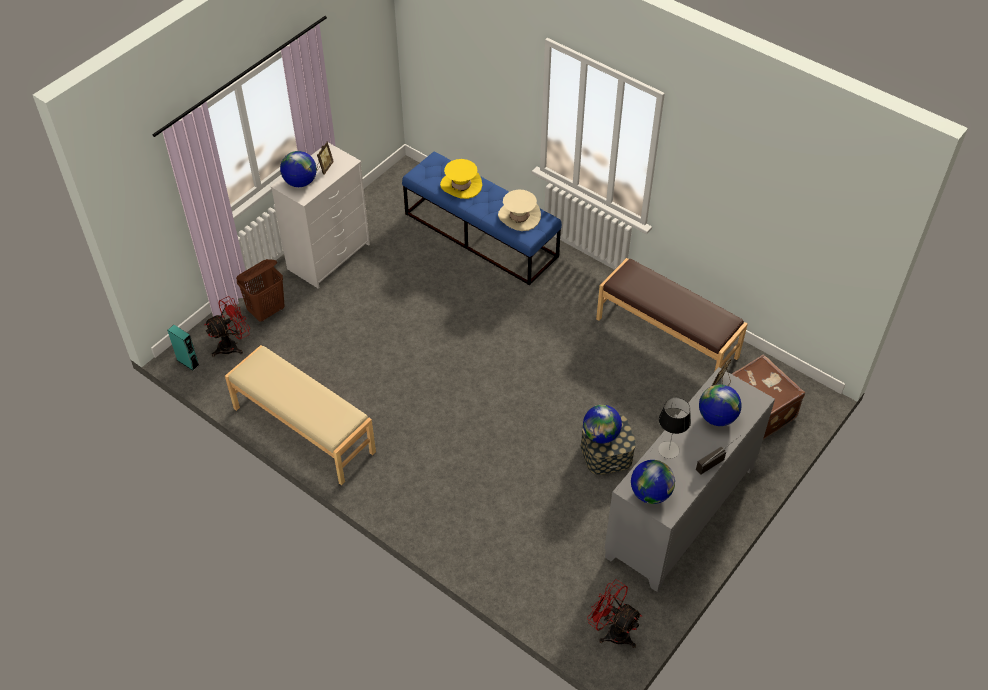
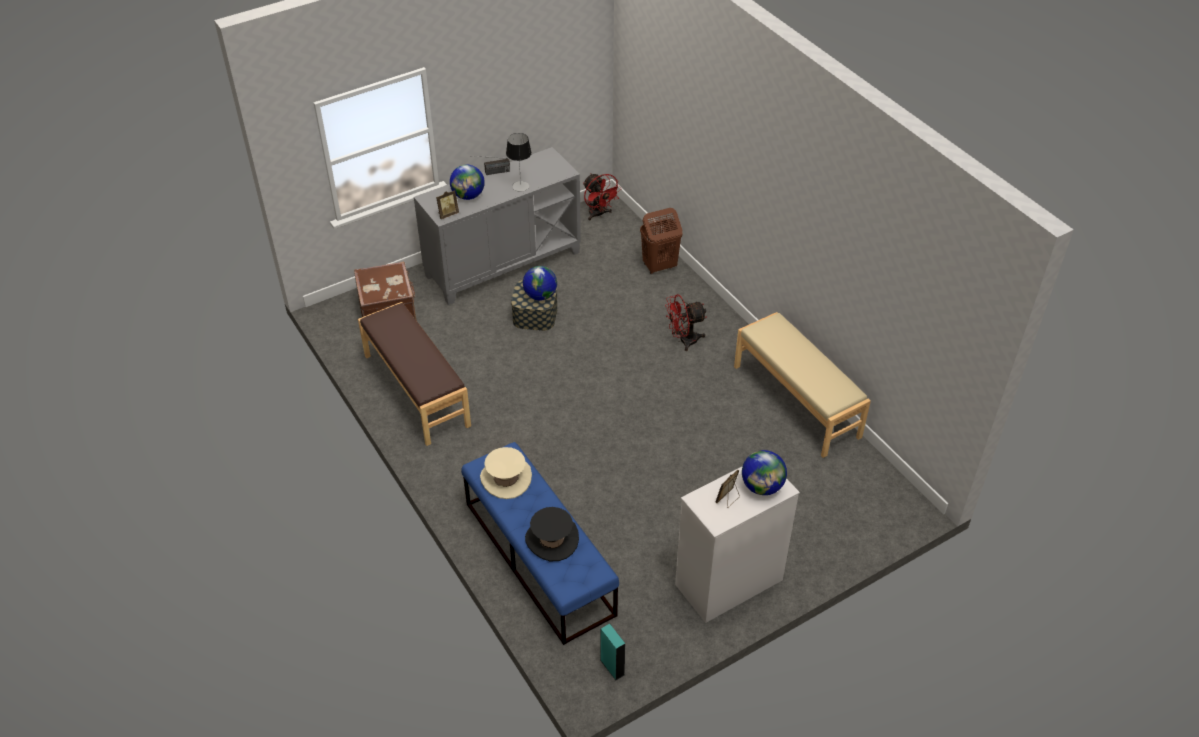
camera: 160 degrees left, 5 degrees down
(188, 362) = (907, 497): turquoise speaker -> turquoise speaker (612, 667)
(232, 345) = (857, 503): red fan -> red fan (683, 340)
(267, 311) = (814, 532): brown laundry basket -> brown laundry basket (659, 266)
(461, 185) = (552, 539): yellow hat -> black hat
(650, 493) = (552, 166): globe -> none

